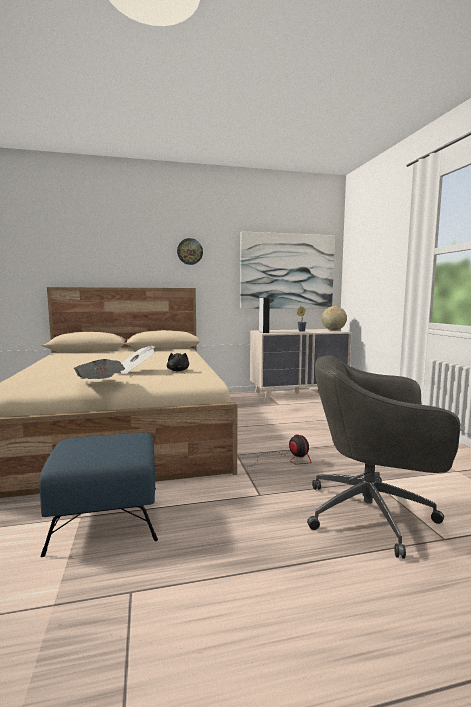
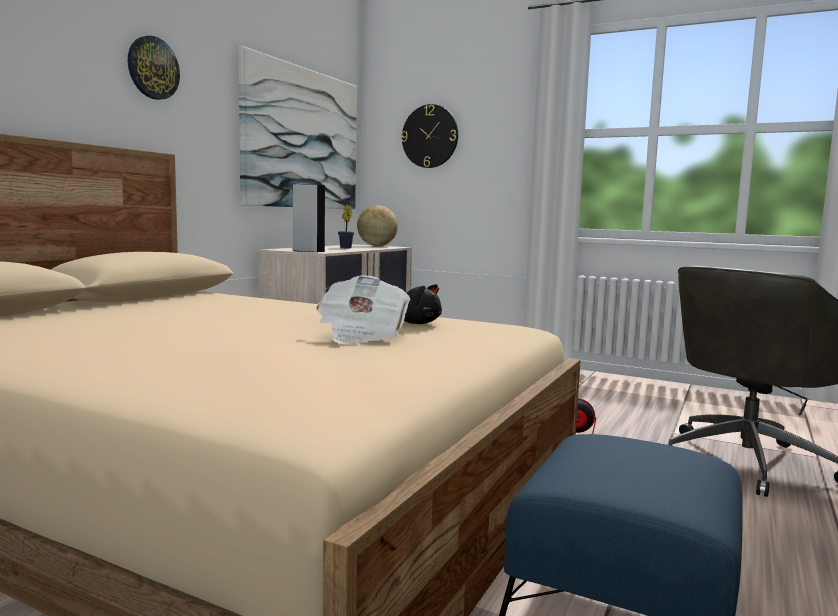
camera: 50 degrees left, 0 degrees up
(101, 383) = (446, 359): newspaper -> none
(367, 261) = (430, 136): none -> wall clock

